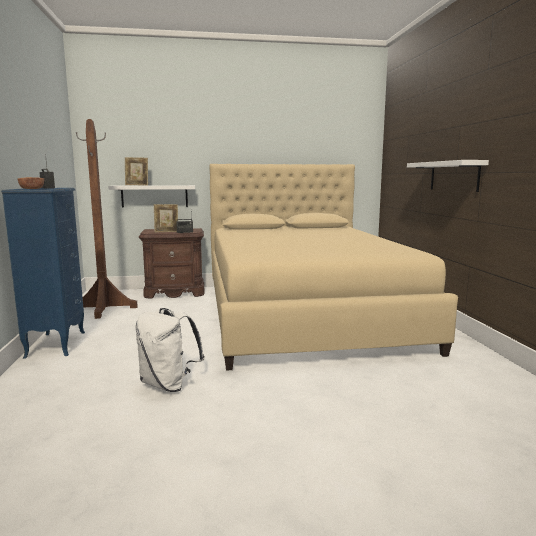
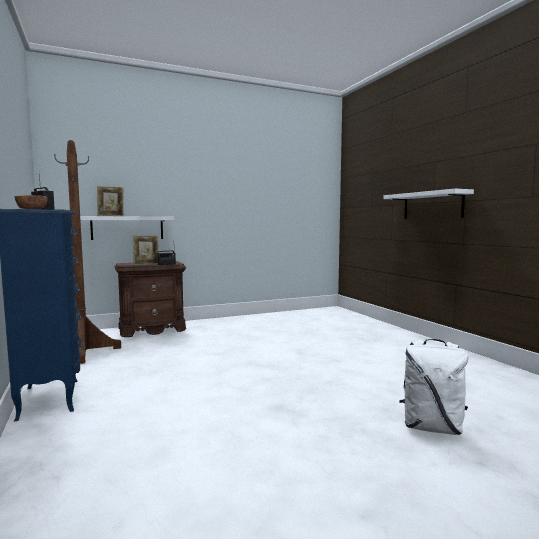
camera: 15 degrees left, 5 degrees down
(168, 385) = (224, 430): white backpack -> white backpack (431, 427)
(304, 313) = (301, 339): beige bed -> none

